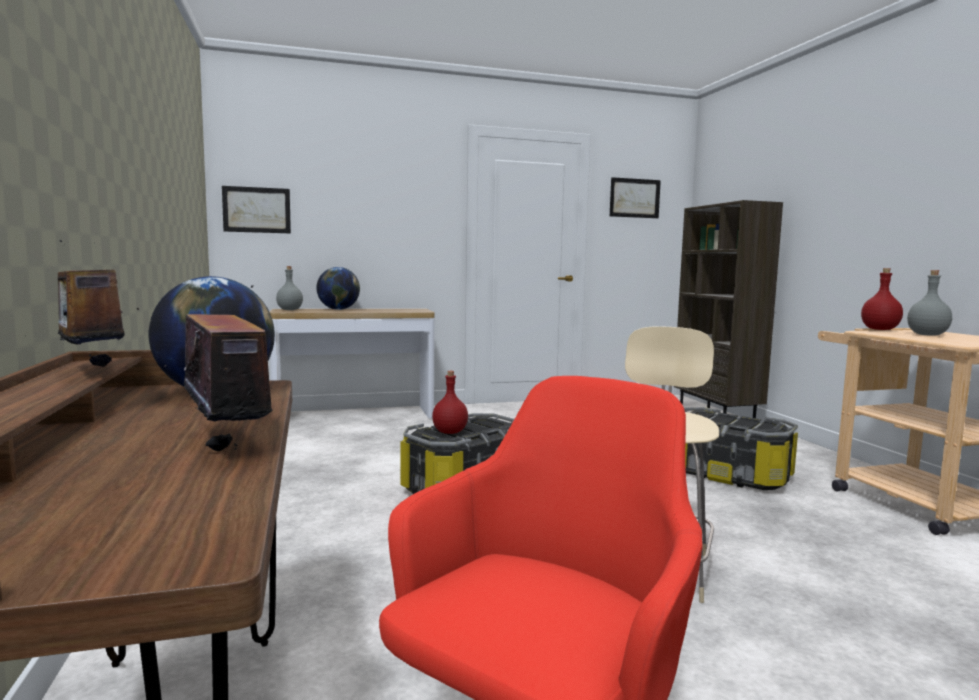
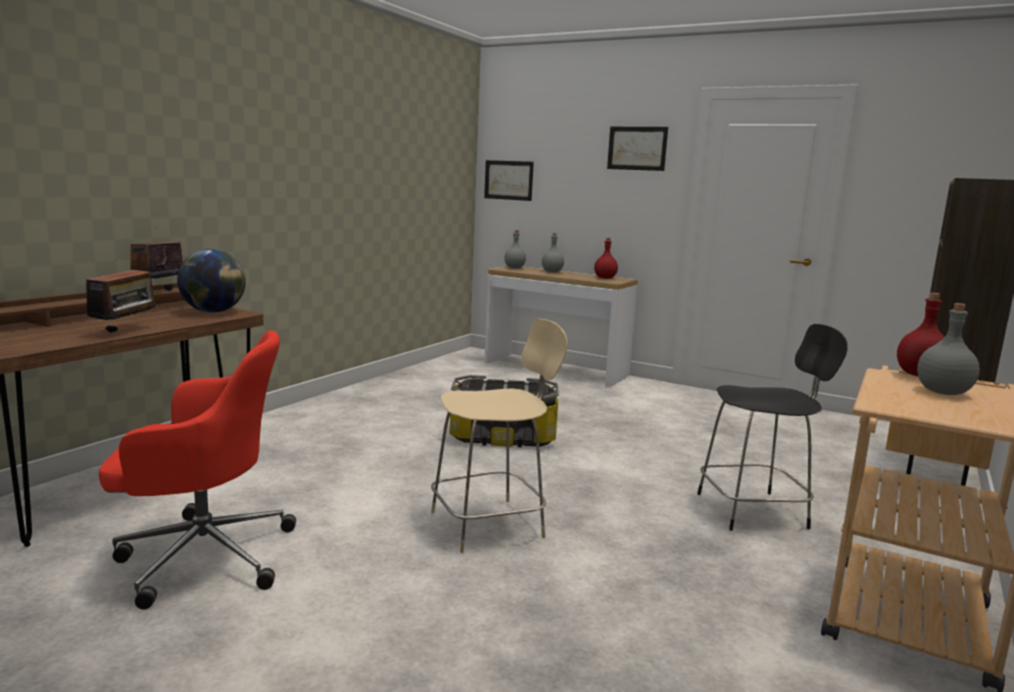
camera: 45 degrees right, 5 degrees up
(338, 309) = (552, 272): globe -> grey bottle
(449, 432) = (488, 386): red bottle -> red bottle (604, 278)
(634, 198) = (920, 164): picture -> picture (637, 148)
(729, 475) = (755, 511): storage box -> black chair

